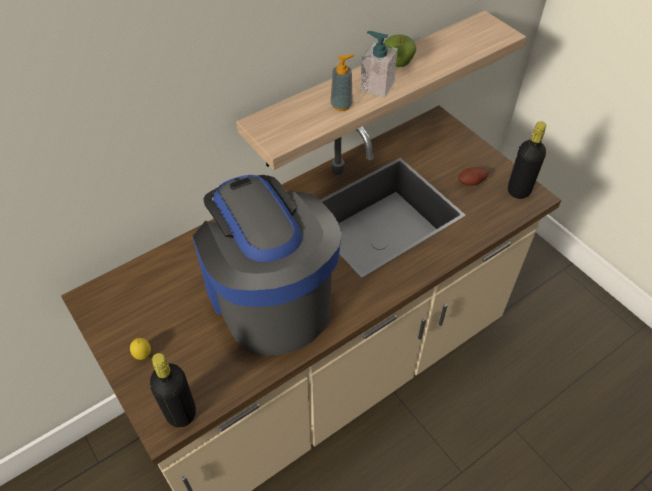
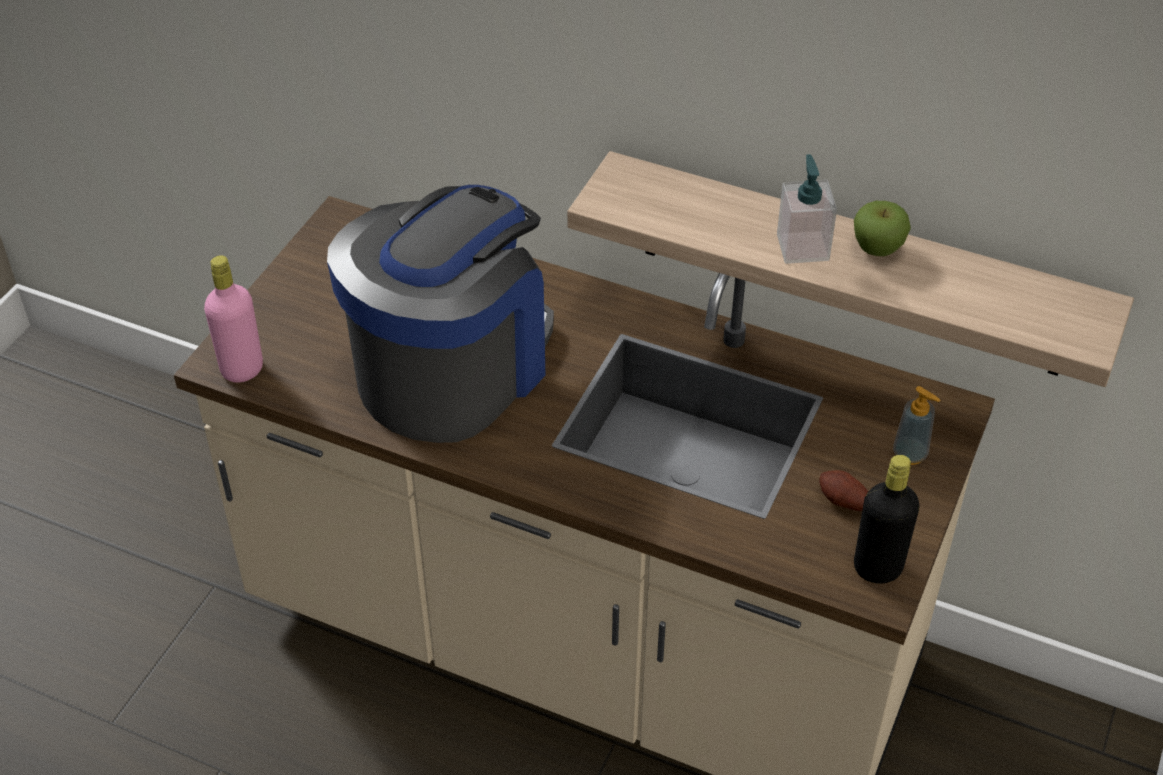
camera: 60 degrees right, 5 degrees down
(143, 356) = (294, 302): lemon -> none
(181, 413) = (242, 369): black bottle -> pink bottle
(341, 105) = (727, 229): soap dispenser -> soap dispenser (910, 454)

